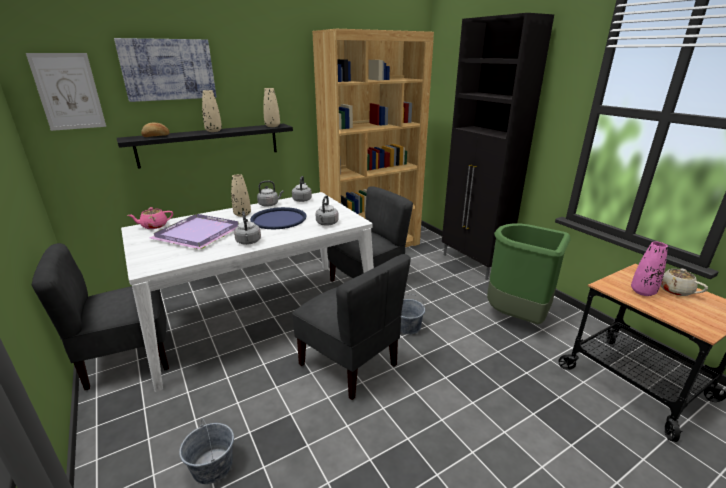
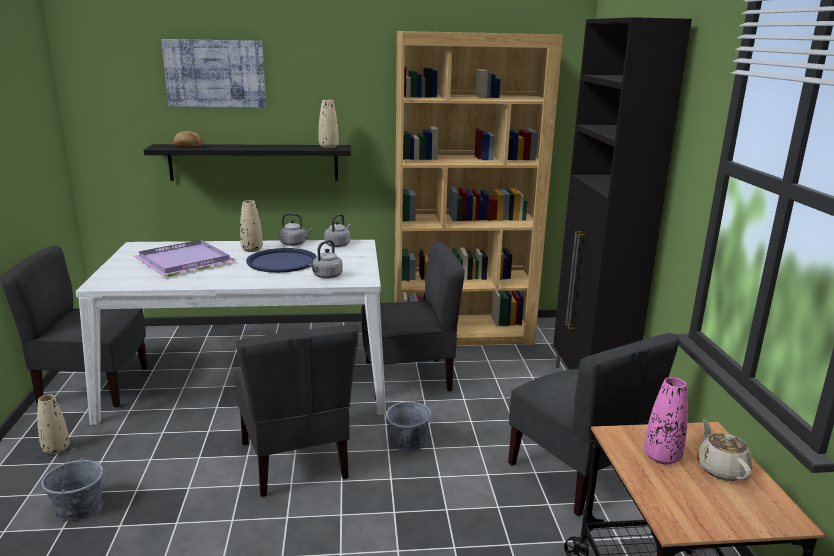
camera: 25 degrees right, 5 degrees down
(68, 92) = (112, 92): picture -> none
(154, 226) = (155, 246): pink teapot -> none
(213, 131) = (254, 146): beige vase -> beige vase (56, 449)
(248, 242) = (219, 279): grey kettle -> none
(517, 317) = (576, 475): green trash can -> grey chair

